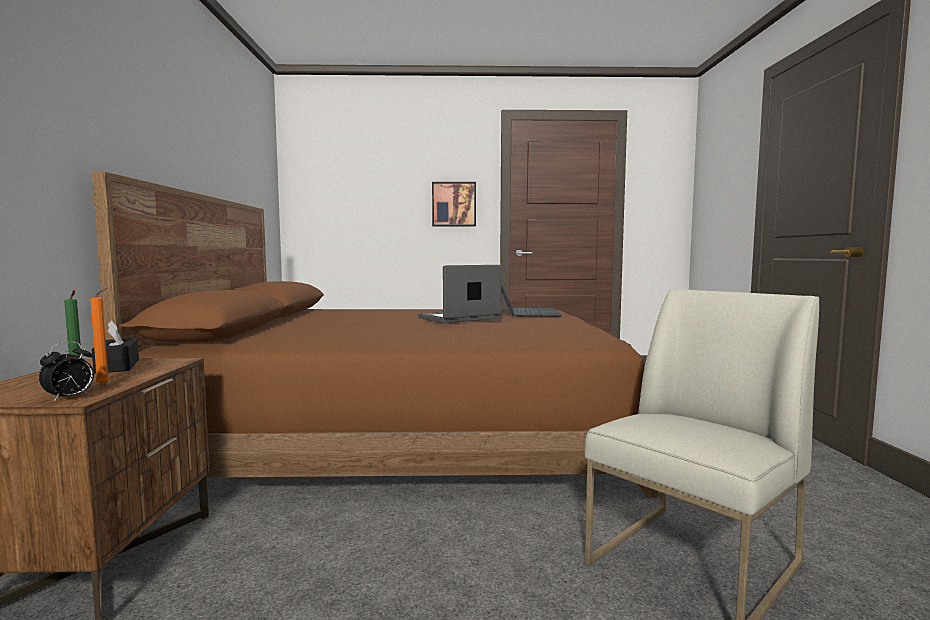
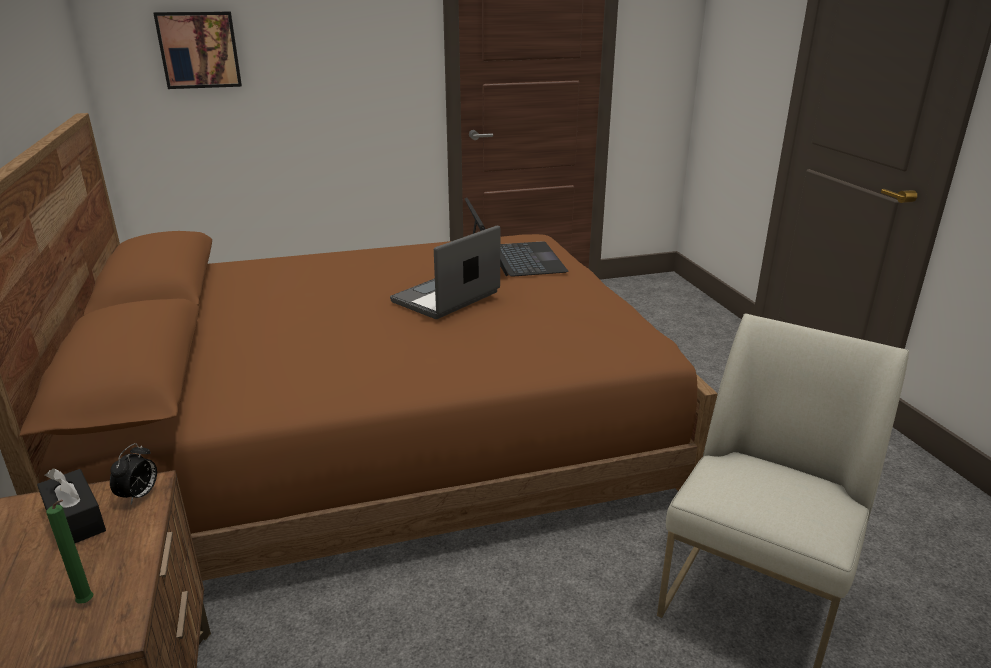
camera: 15 degrees left, 20 degrees up
(70, 398) = (101, 631): alarm clock -> alarm clock (139, 495)
(105, 384) = (111, 580): orange candle -> none
(454, 204) = (376, 65): picture -> picture (199, 50)

